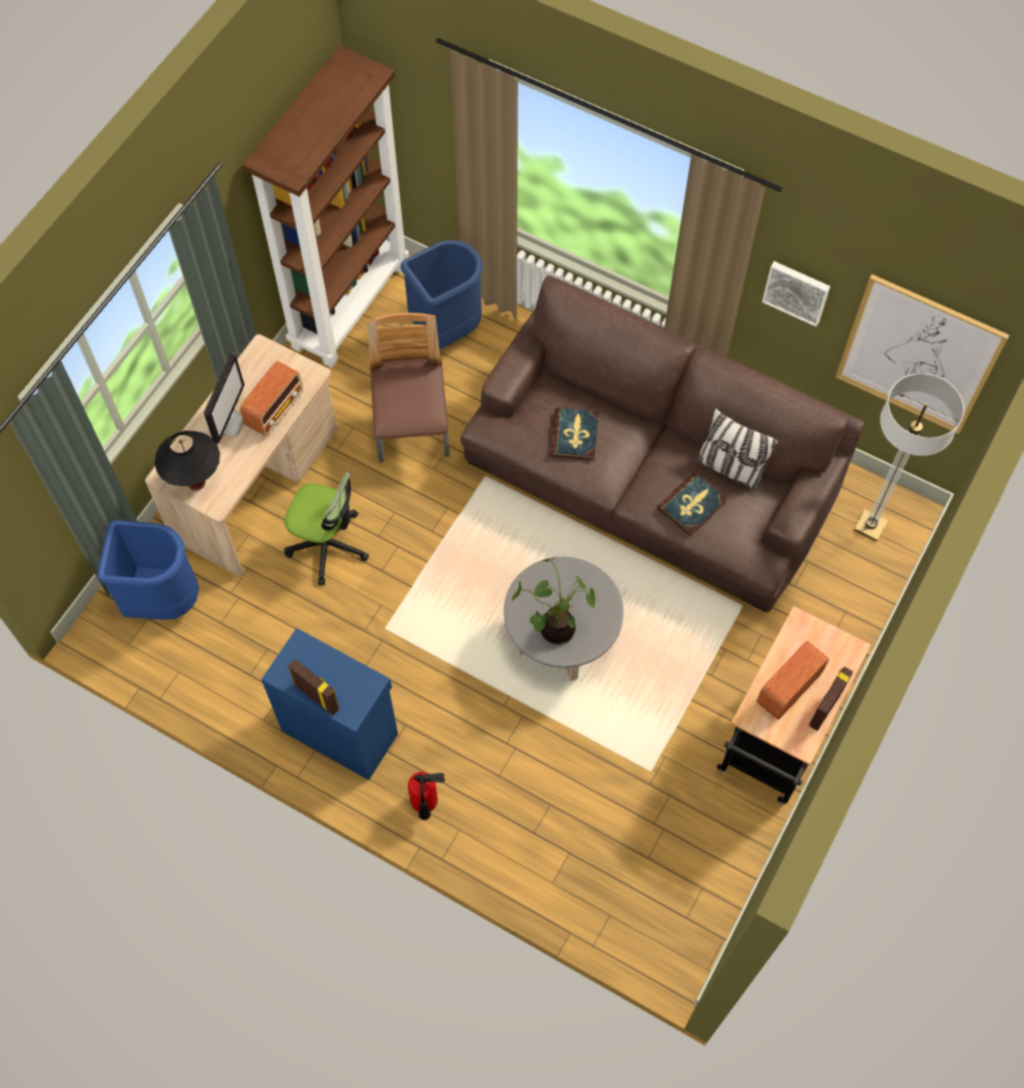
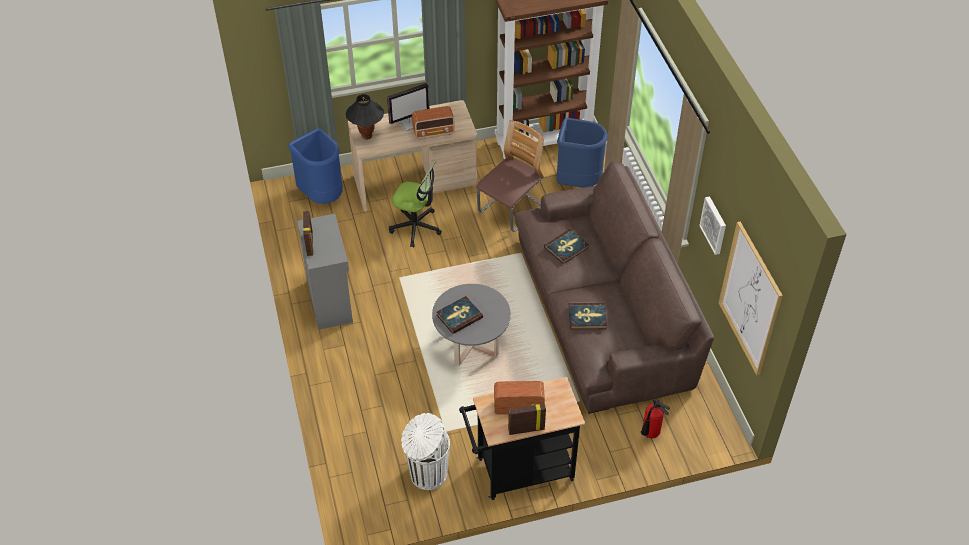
camera: 45 degrees right, 15 degrees down
(328, 545) = (416, 227): office chair -> office chair turned 45 degrees counterclockwise
(340, 730) = (330, 301): blue cabinet -> grey cabinet
(426, 805) = (329, 359): fire extinguisher -> fire extinguisher (650, 435)
(555, 626) = (459, 316): potted plant -> book
(688, 839) = (427, 474): none -> white trash can
(730, 468) = (628, 318): pillow -> none
(870, 526) = (694, 420): floor lamp -> none

